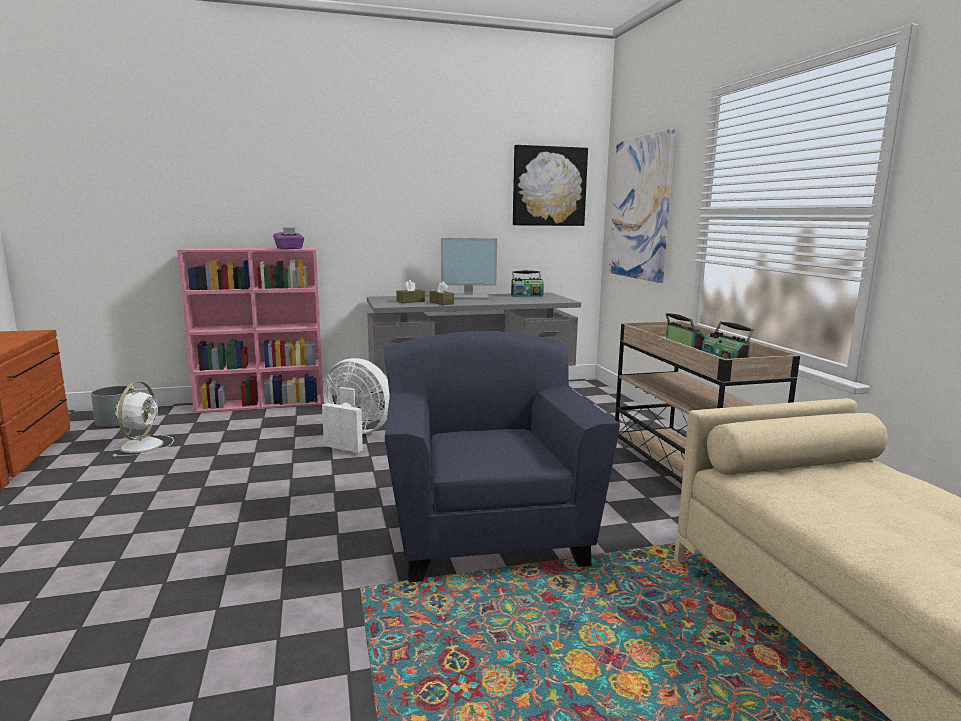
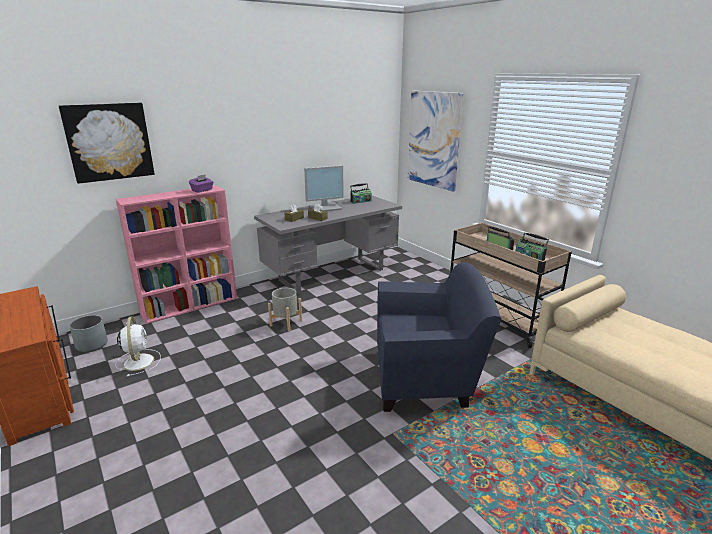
camera: 20 degrees left, 10 degrees up
(354, 436) = (286, 323): white fan -> grey planter
(486, 531) = (426, 378): blue armchair -> blue armchair turned 120 degrees clockwise
(549, 186) = (366, 122): picture -> picture (109, 142)

